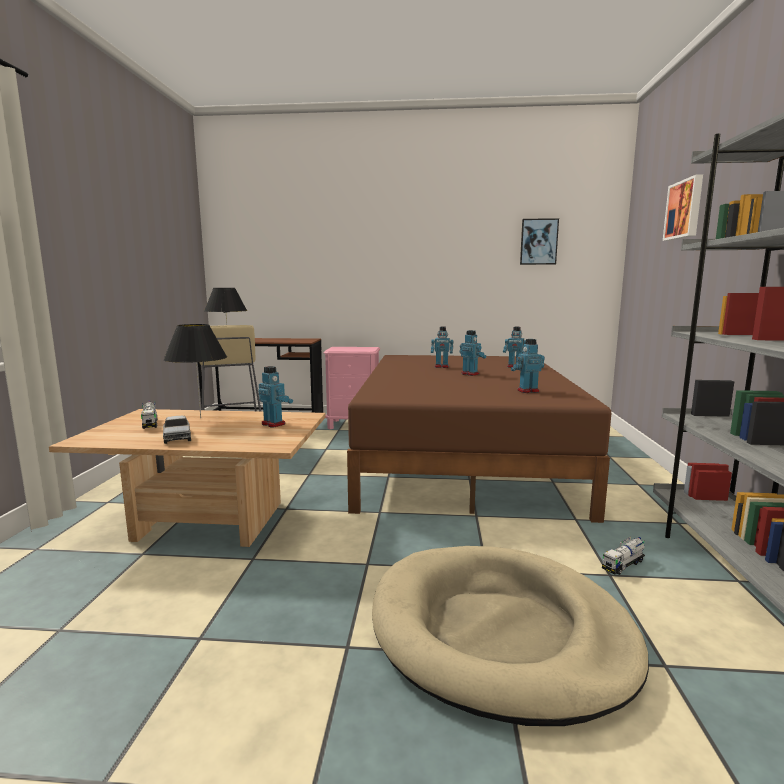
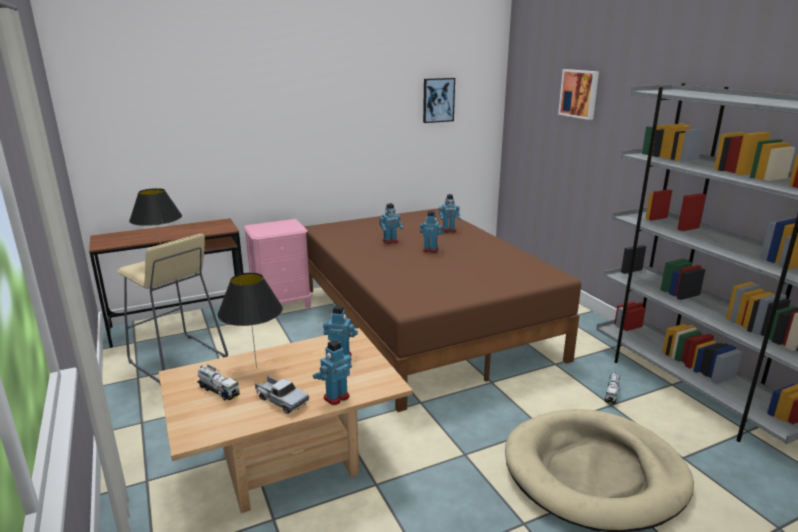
camera: 30 degrees left, 10 degrees up
(527, 391) = (505, 269): toy robot -> toy robot (336, 397)

